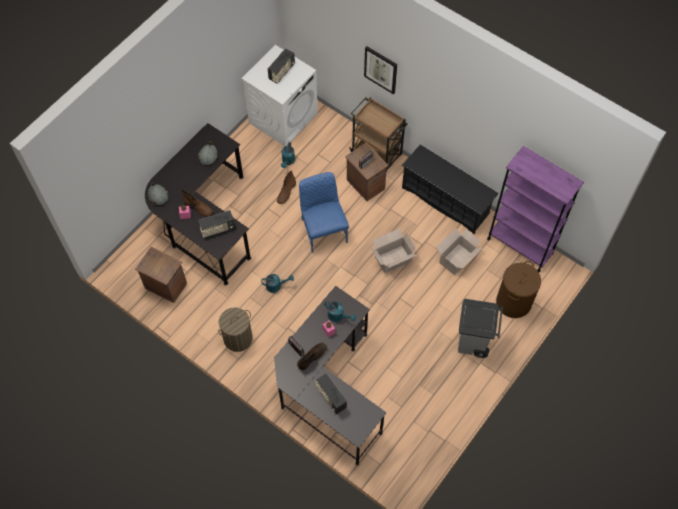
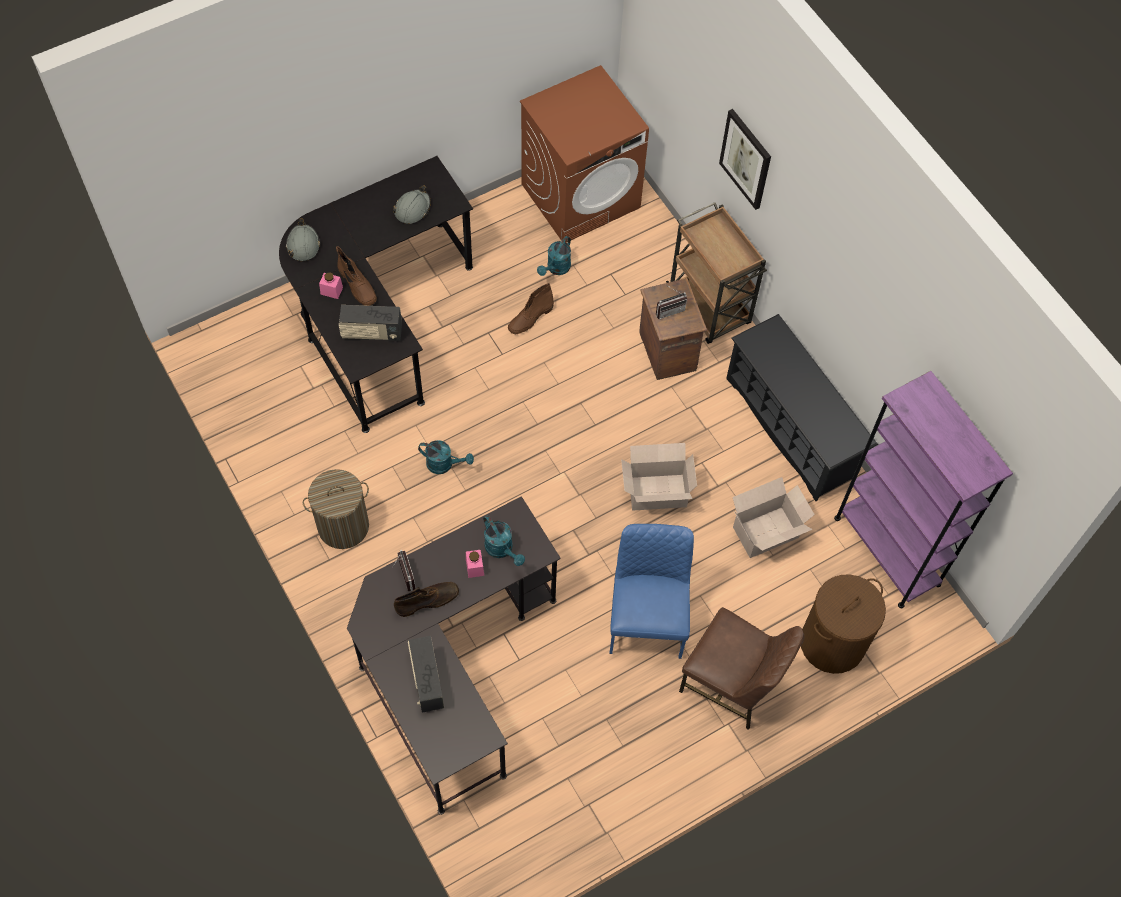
camera: 20 degrees right, 0 degrees up
(166, 286) = (269, 399): crate -> none
(282, 72) = (590, 113): radio -> none
(283, 118) = (581, 195): white washing machine -> brown washing machine
(323, 230) = (563, 401): blue chair -> blue chair (647, 618)
(473, 342) = (732, 684): grey trash can -> brown chair

